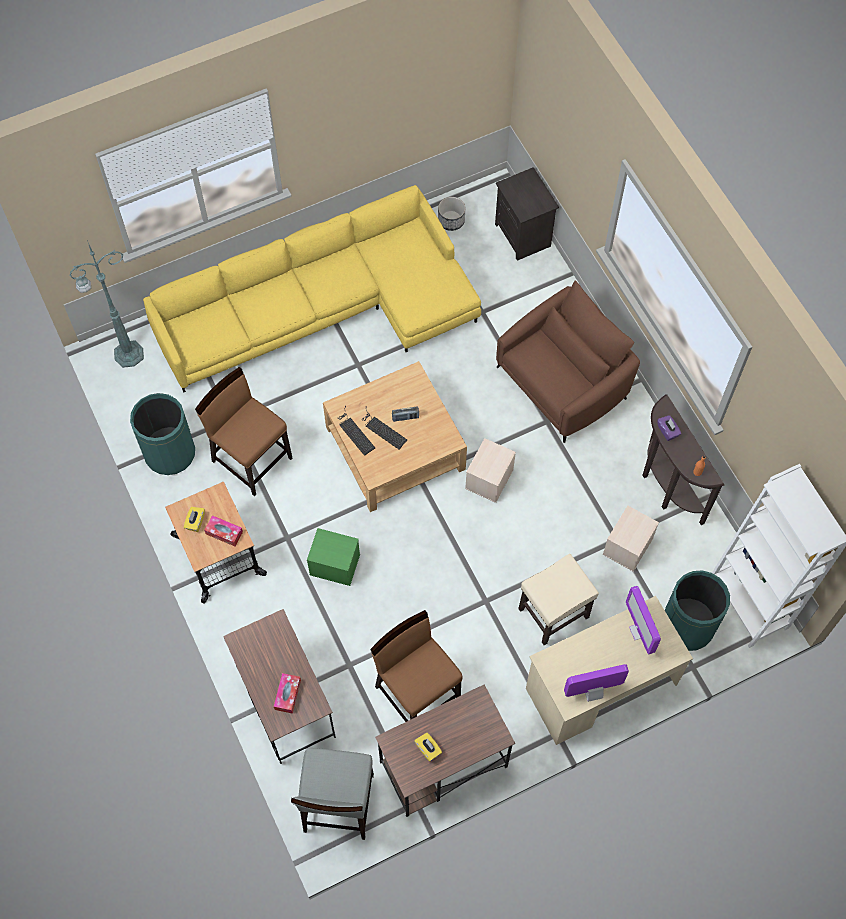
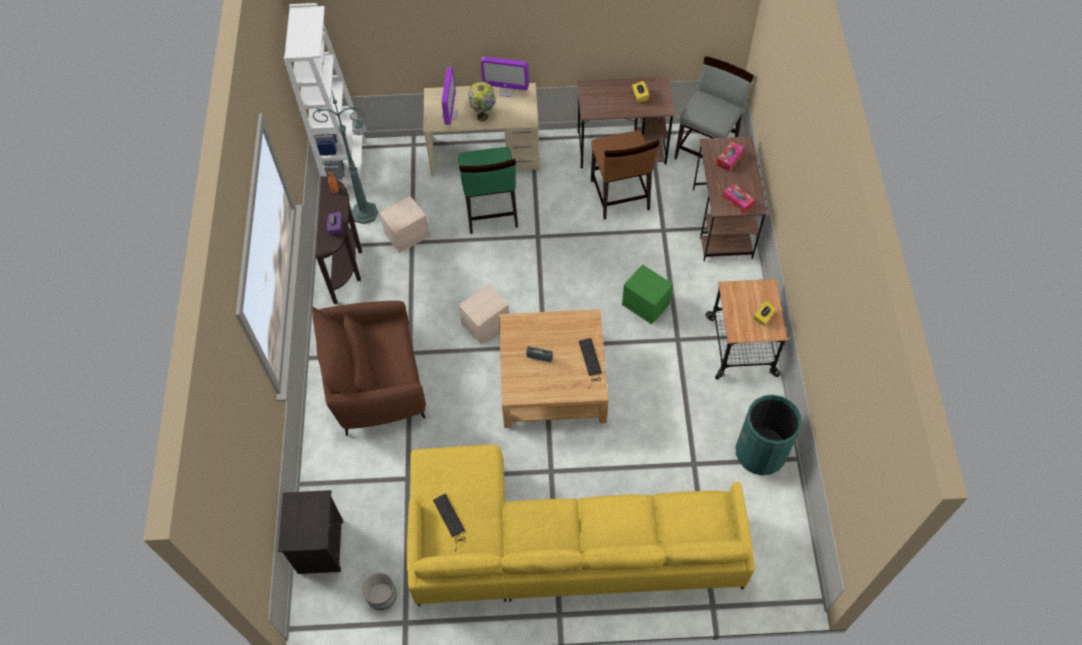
camera: 155 degrees left, 5 degrees down
(127, 355) = (777, 574): green floor lamp -> green floor lamp (366, 213)
(224, 533) = (740, 300): tissue box -> tissue box (737, 201)
(251, 458) = (685, 418): brown chair -> none
(382, 429) = (564, 355): keyboard -> keyboard (450, 520)
(554, 612) = (490, 210): beige stool -> green chair
(600, 644) = (483, 116): none -> table lamp
(687, 626) = (399, 169): green trash can -> none

